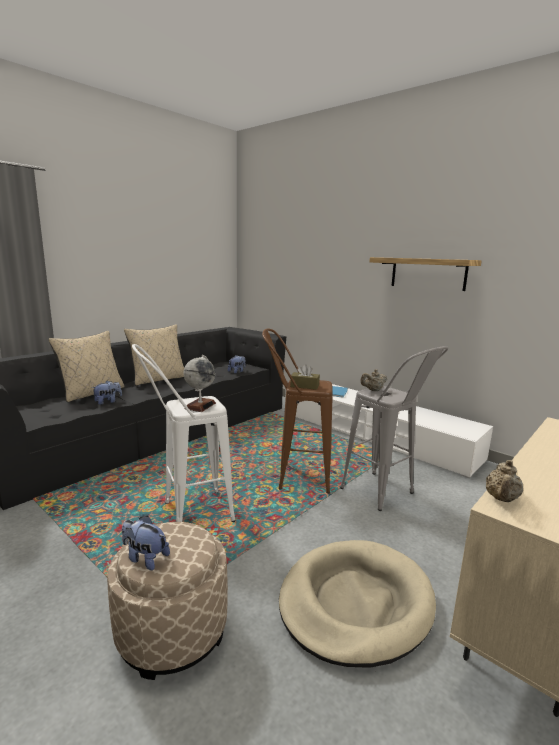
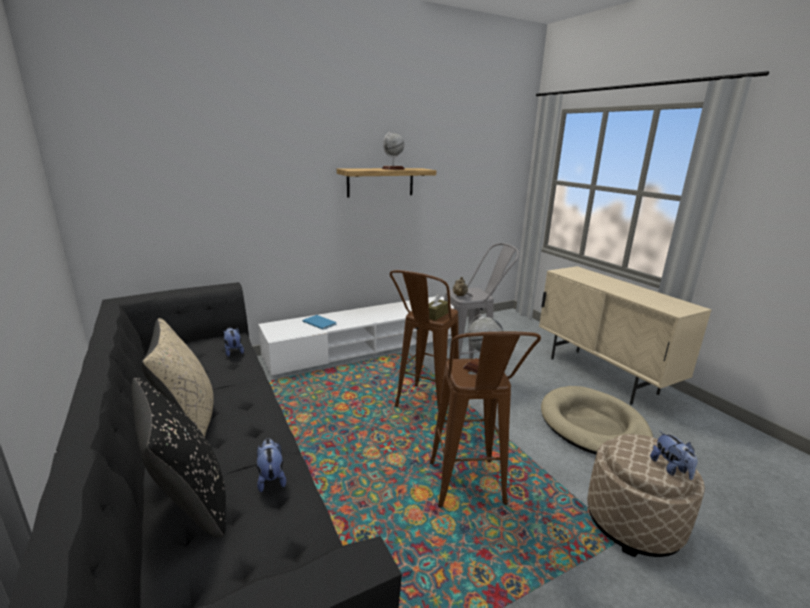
camera: 70 degrees left, 5 degrees up
(92, 393) = (189, 501): beige pillow -> black pillow
(145, 558) = (671, 469): plush toy -> plush toy turned 60 degrees counterclockwise
(186, 515) = (469, 493): white stool -> brown stool
(428, 258) = (393, 169): none -> globe
(501, 499) = (665, 309): beige teapot -> none

